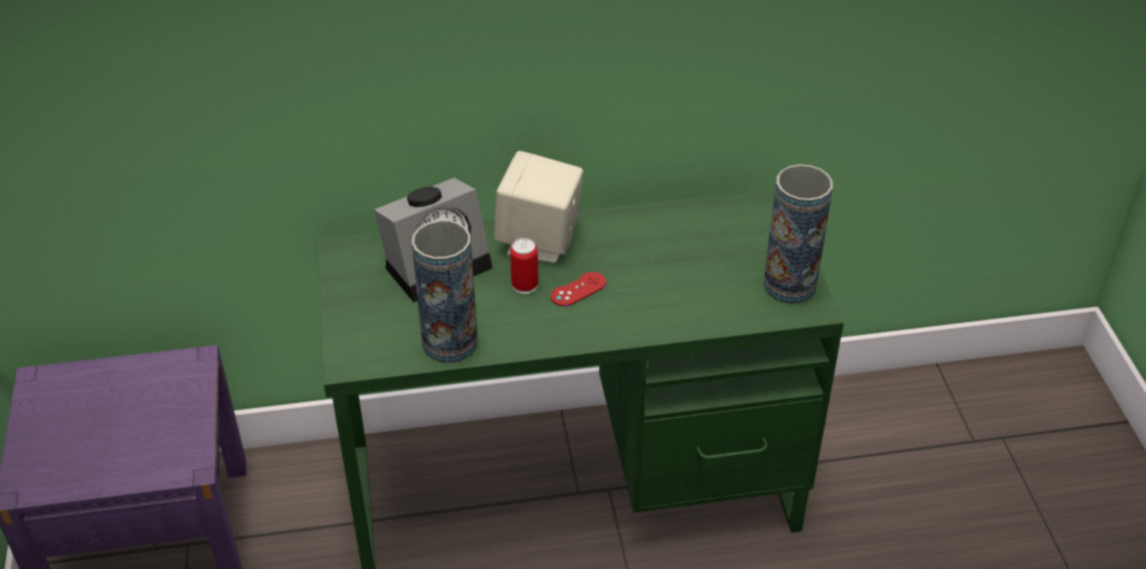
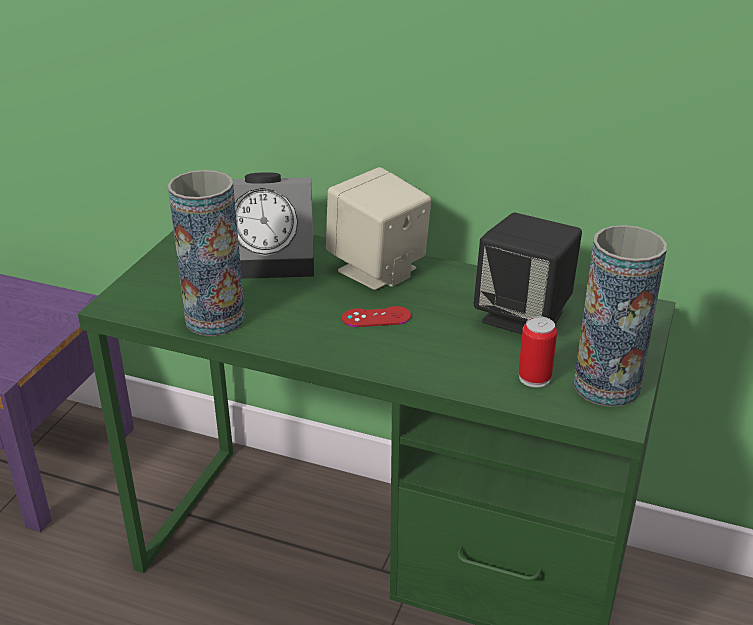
camera: 30 degrees right, 10 degrees down
(524, 285) = (329, 298): can -> can (534, 378)
(689, 245) = (524, 317): none -> black speaker

